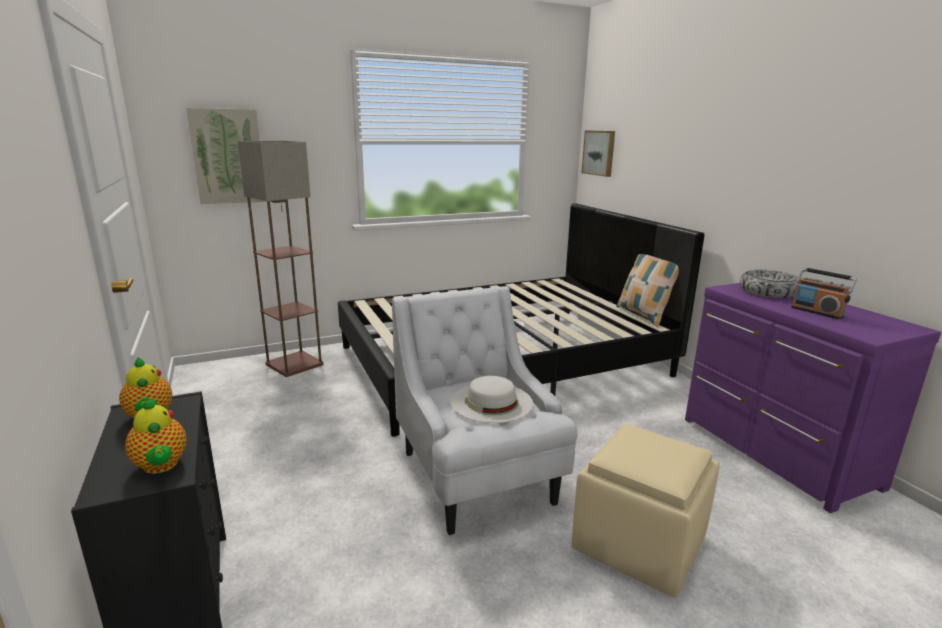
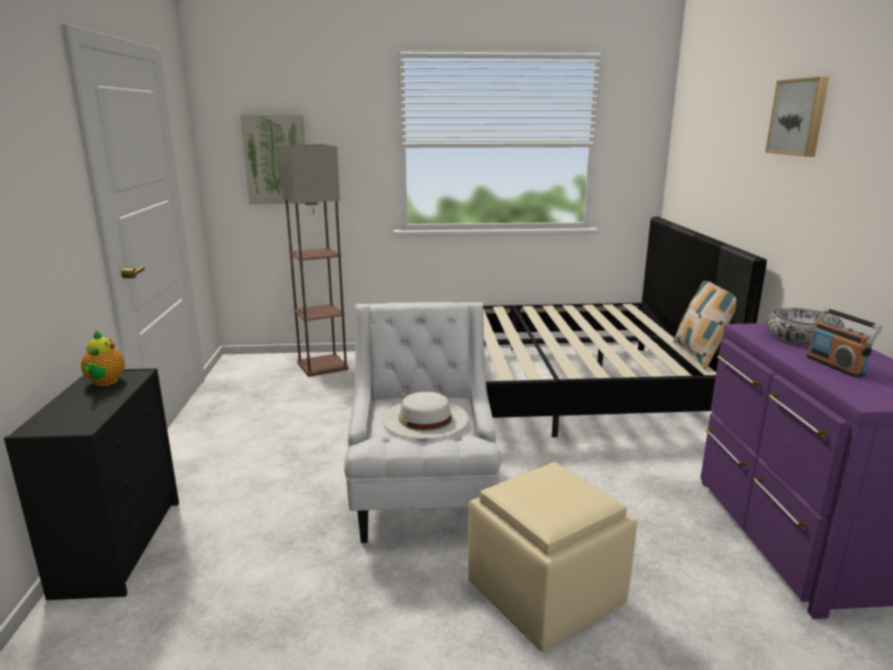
camera: 20 degrees right, 0 degrees up
(161, 466) = (82, 418): teapot -> none
(599, 153) = (684, 157): picture -> picture (799, 117)

